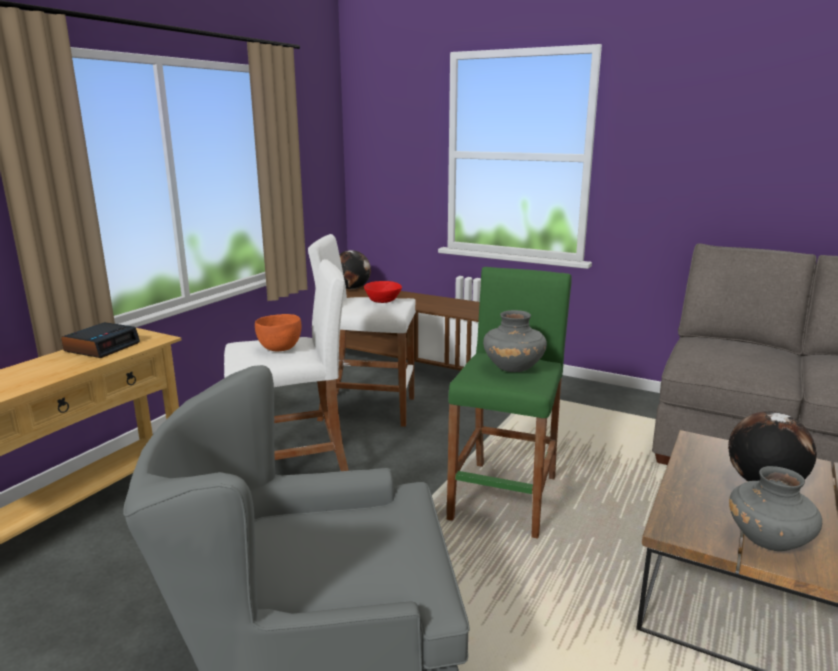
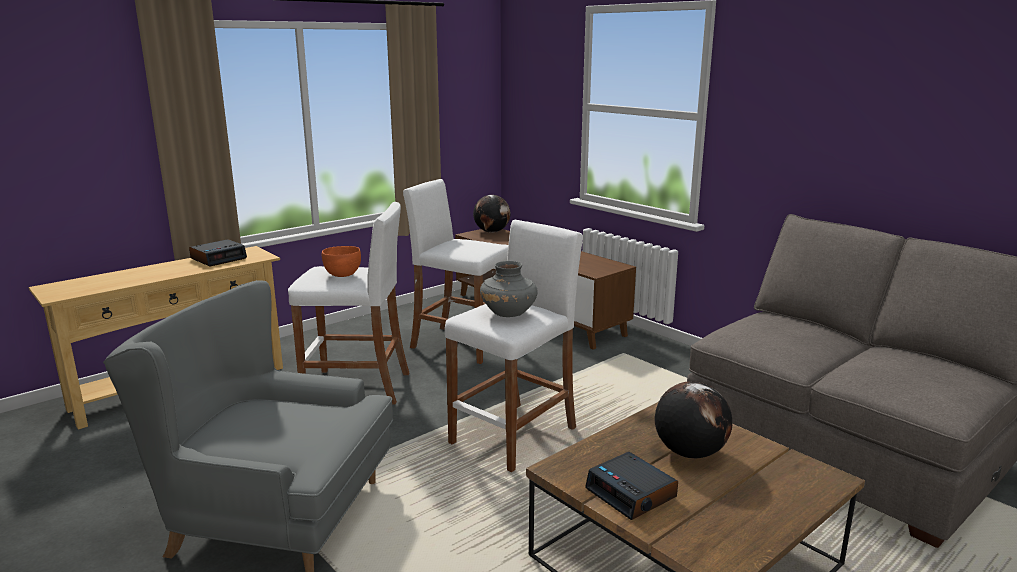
camera: 20 degrees right, 0 degrees up
(382, 301) = (474, 244): red bowl -> none
(505, 497) = (514, 436): green stool -> white stool
(768, 540) = (632, 493): grey vase -> alarm clock

